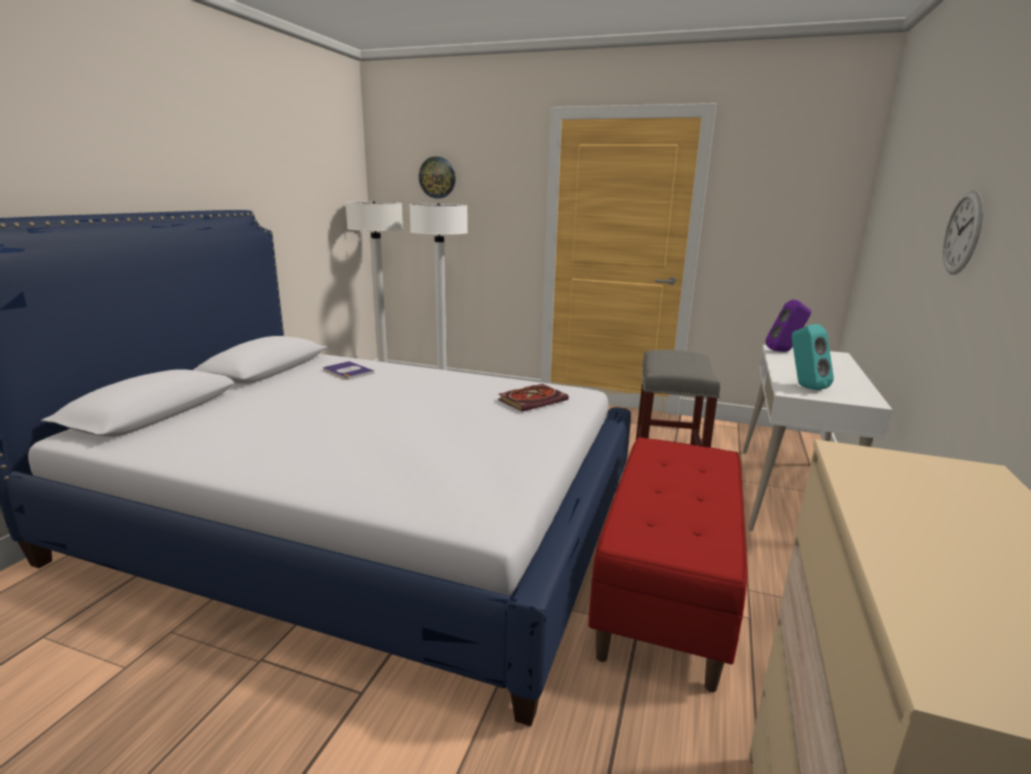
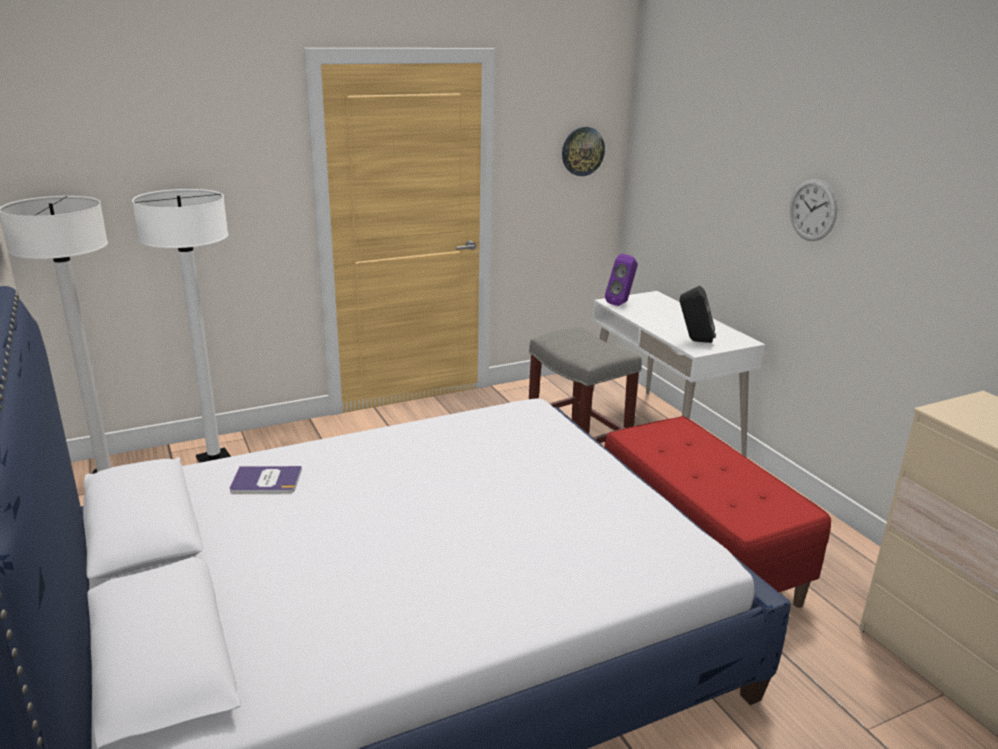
camera: 45 degrees left, 5 degrees up
(437, 177) = (134, 149): wall clock -> wall clock (582, 151)
(533, 399) = (518, 433): book -> none
(804, 386) = (694, 341): turquoise speaker -> black speaker

